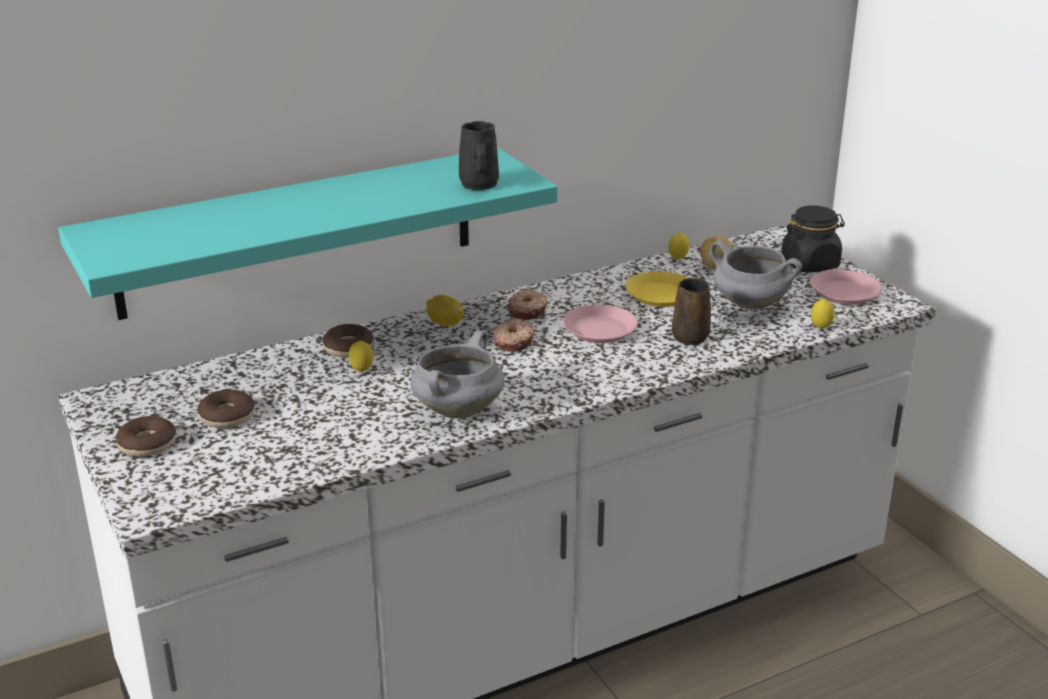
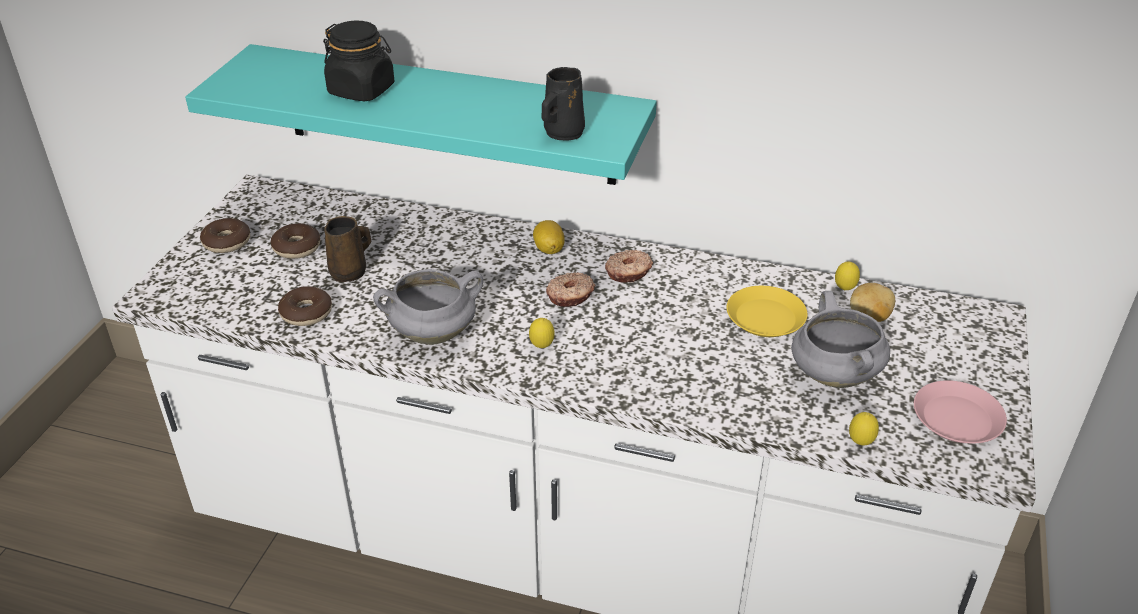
camera: 45 degrees right, 10 degrees up
(348, 348) = (451, 234): donut -> donut (306, 313)
(362, 372) = (428, 259): lemon -> lemon (542, 347)
(600, 330) = (654, 324): pink plate -> none
(690, 336) = (721, 375): brown mug -> brown mug (350, 272)
(810, 264) = (975, 366): black jar -> black jar (362, 90)

